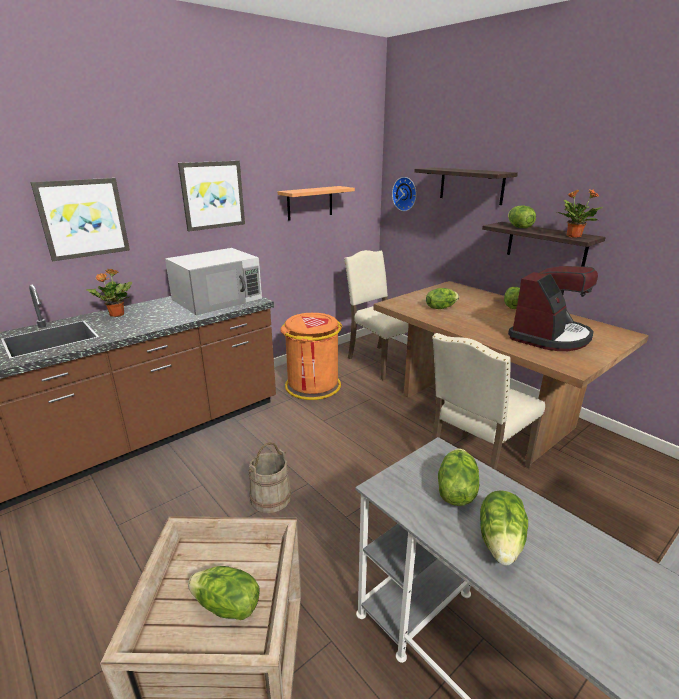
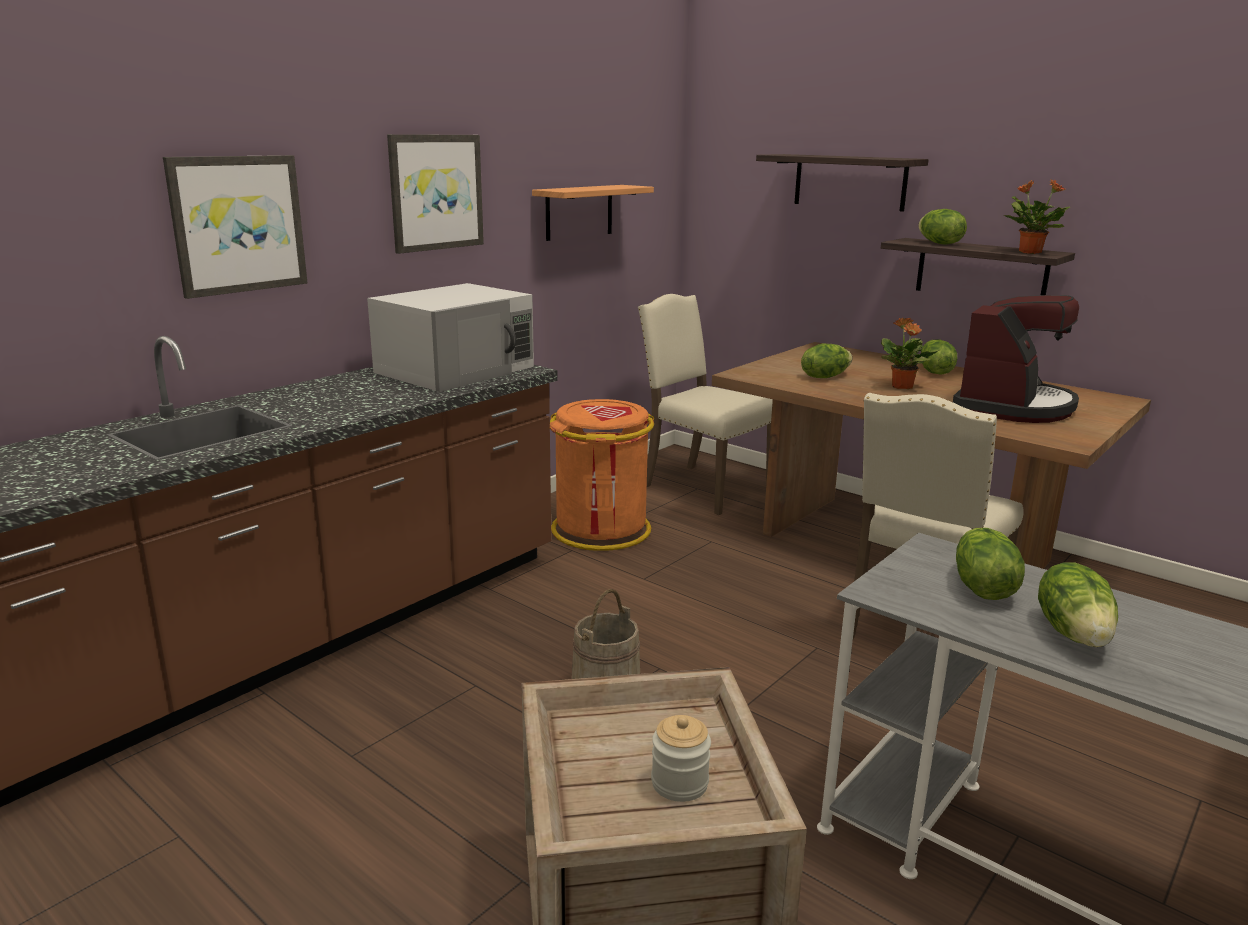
camera: 10 degrees left, 5 degrees down
(116, 315) = (292, 396): potted plant -> potted plant (902, 387)
(227, 606) = (679, 783): lettuce -> jar
(405, 194) = (730, 199): wall clock -> none

